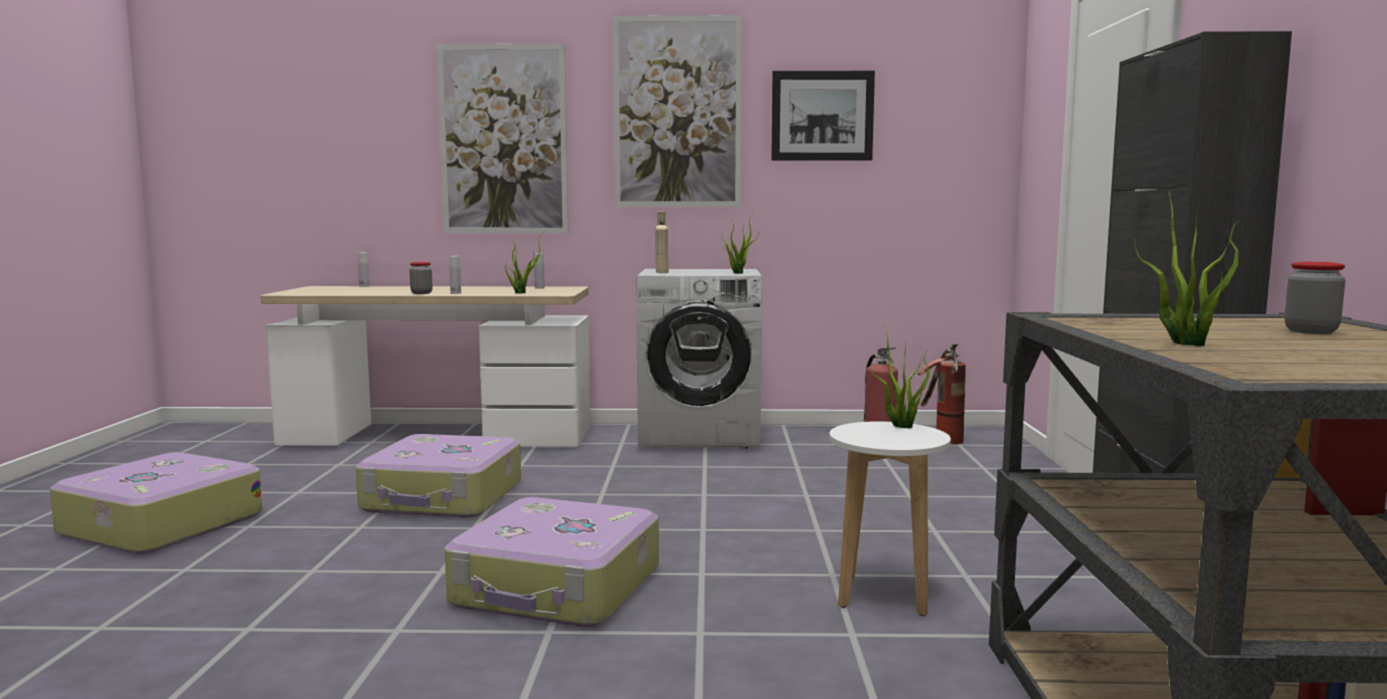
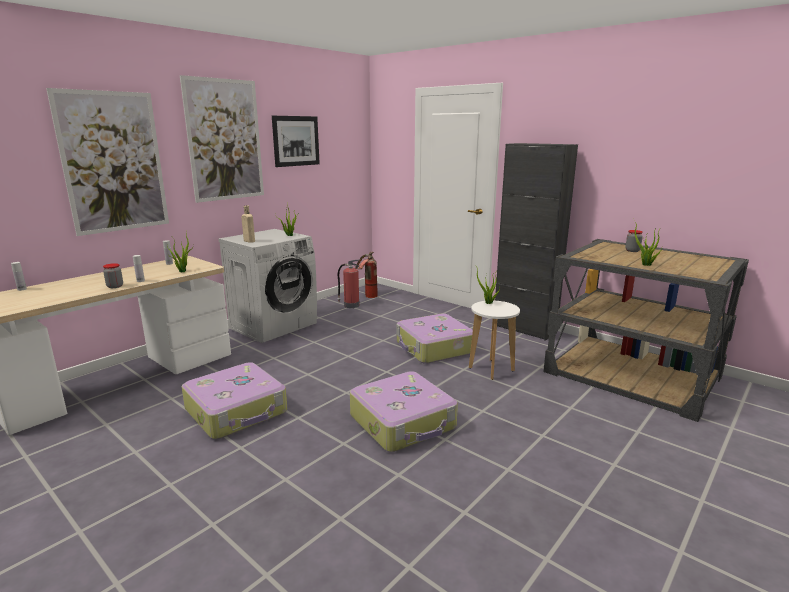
camera: 50 degrees left, 10 degrees up
(159, 525) = (100, 519): suitcase -> suitcase (434, 348)

